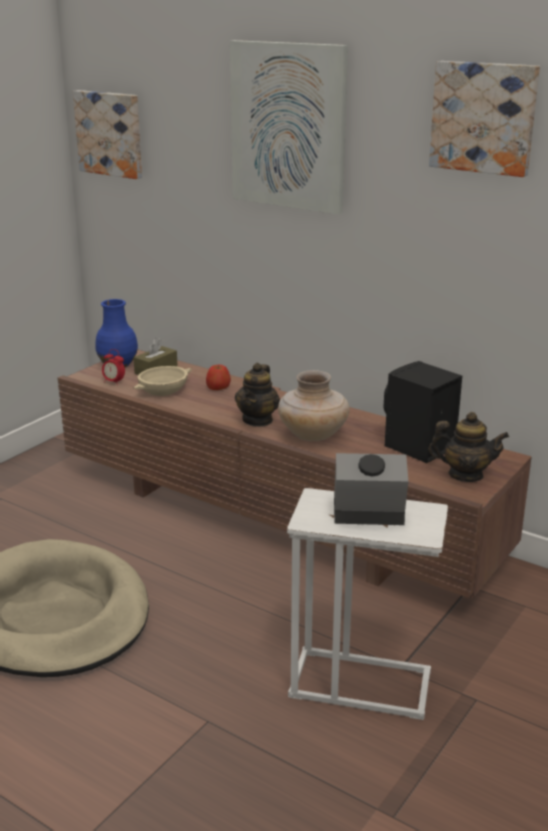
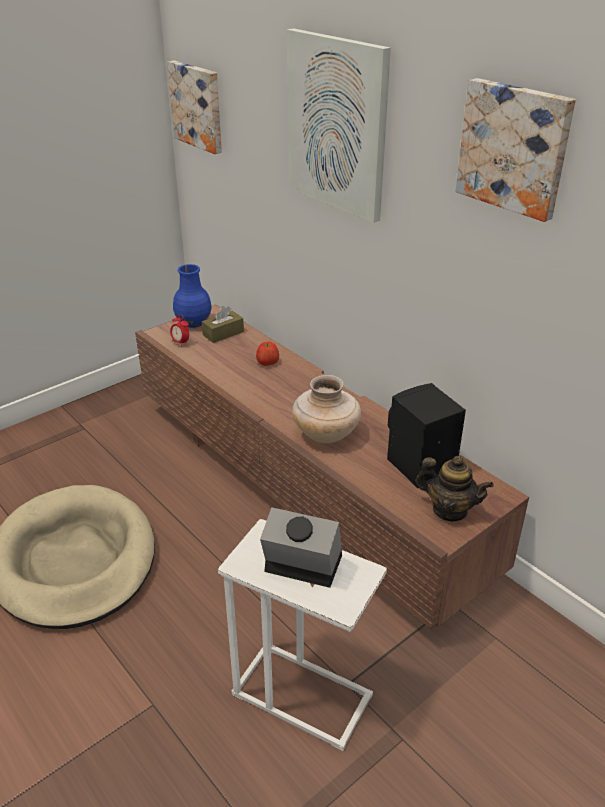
camera: 15 degrees right, 10 degrees up
(163, 391) = (217, 359): beige bowl -> none
(258, 420) = (284, 407): teapot -> none

